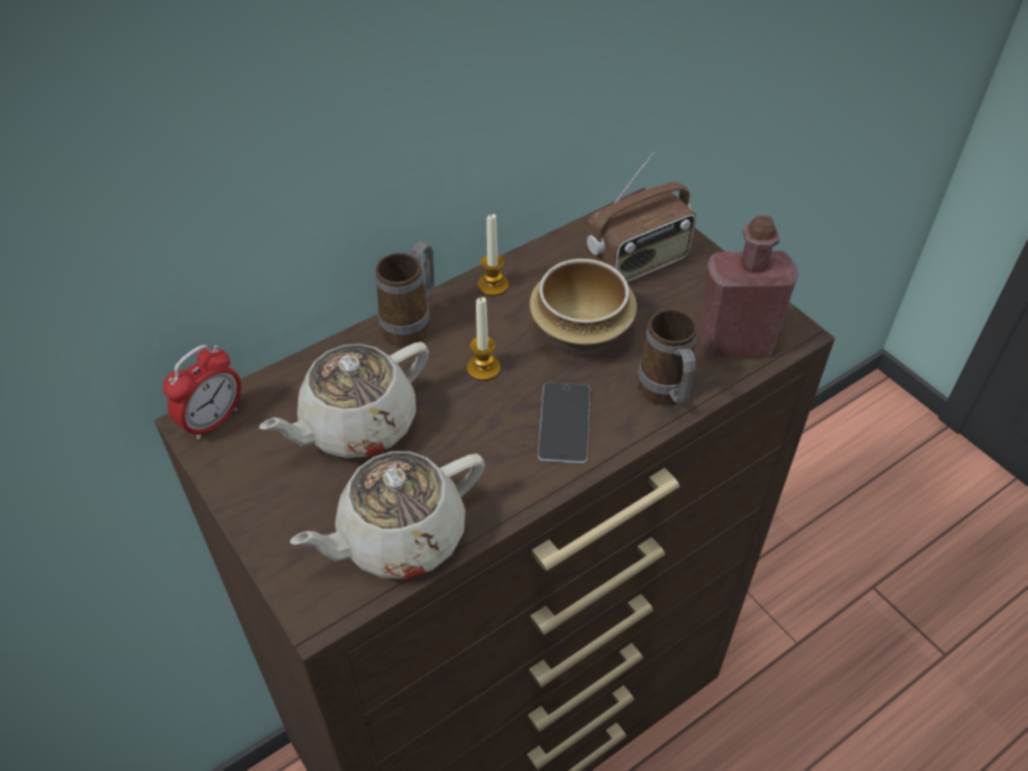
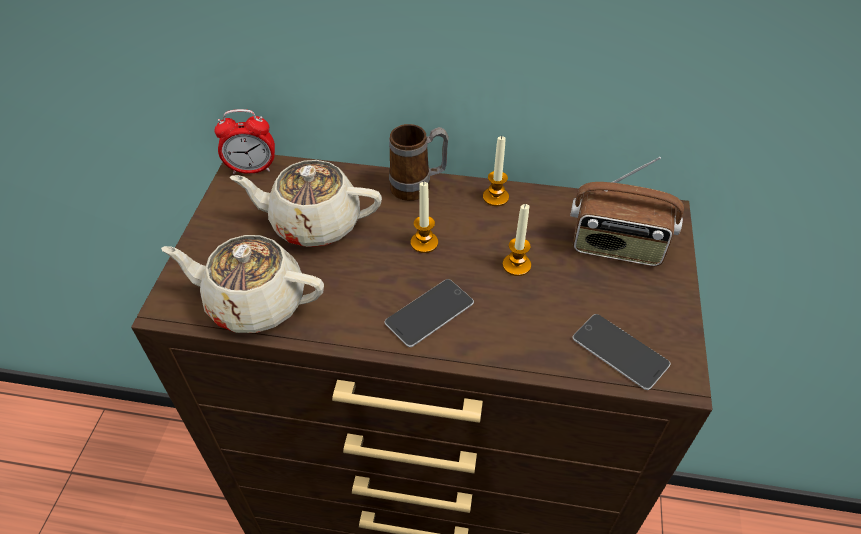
camera: 45 degrees right, 0 degrees up
(582, 331) = (516, 265): bowl -> candle
(666, 395) = (519, 348): mug -> none
(735, 342) = (620, 351): red bottle -> phone

